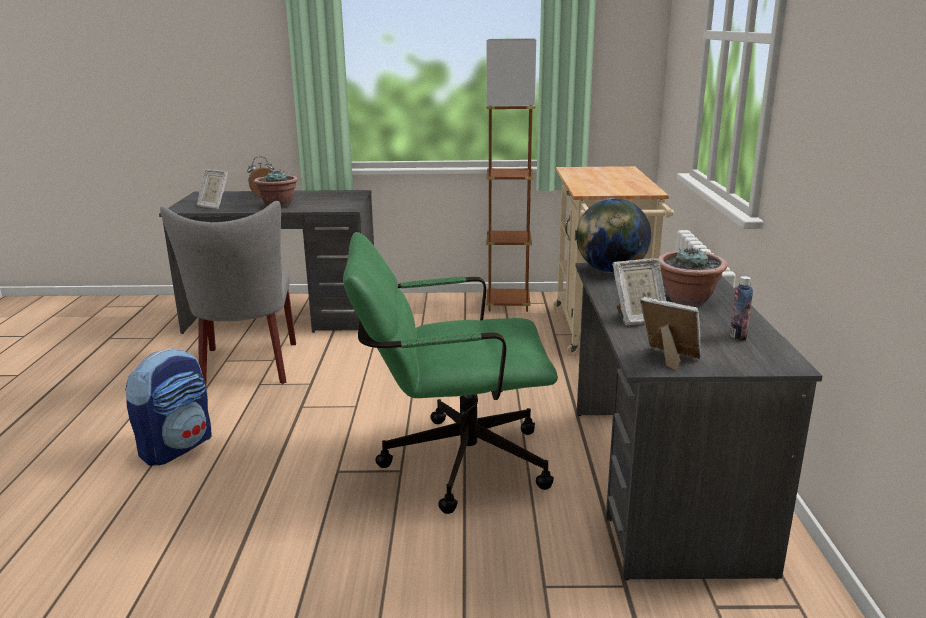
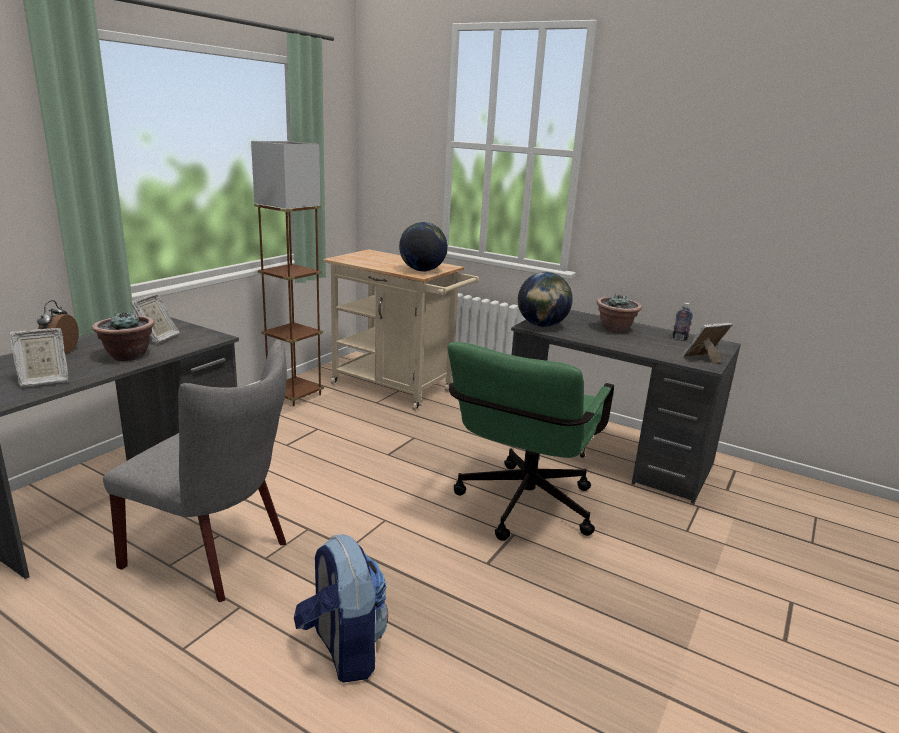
camera: 60 degrees left, 0 degrees up
(603, 190) = (422, 271): none -> globe
(638, 319) = (635, 346): picture frame -> picture frame (158, 339)

